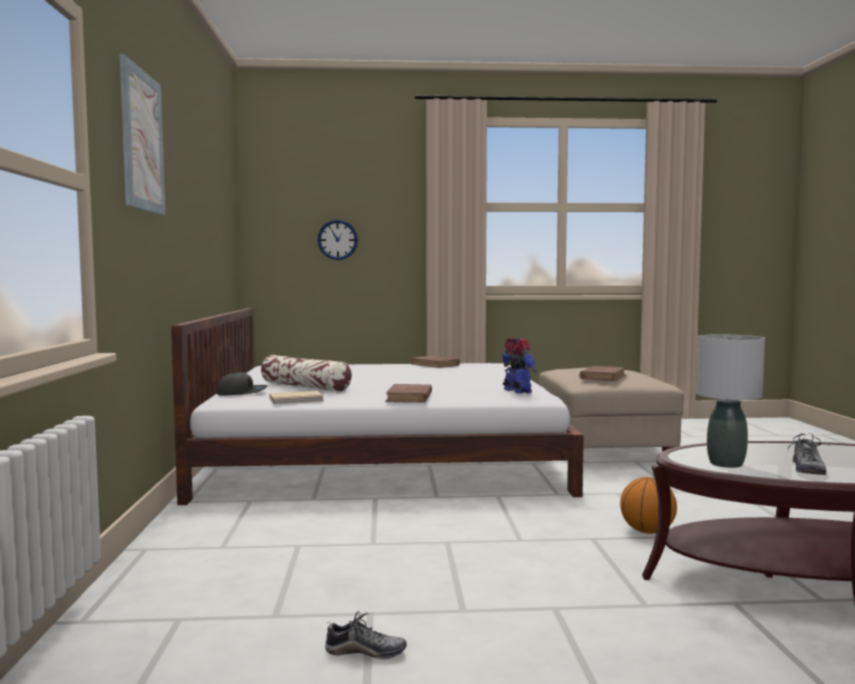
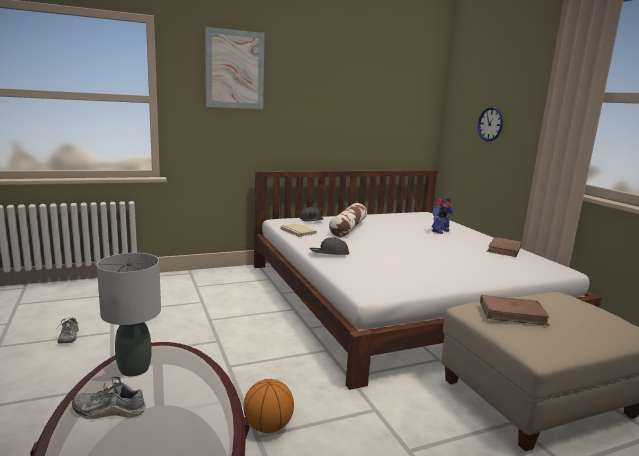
camera: 70 degrees right, 10 degrees up
(409, 397) = (329, 253): brown book -> grey cap
(517, 391) = (383, 281): toy robot -> toy robot (439, 231)

